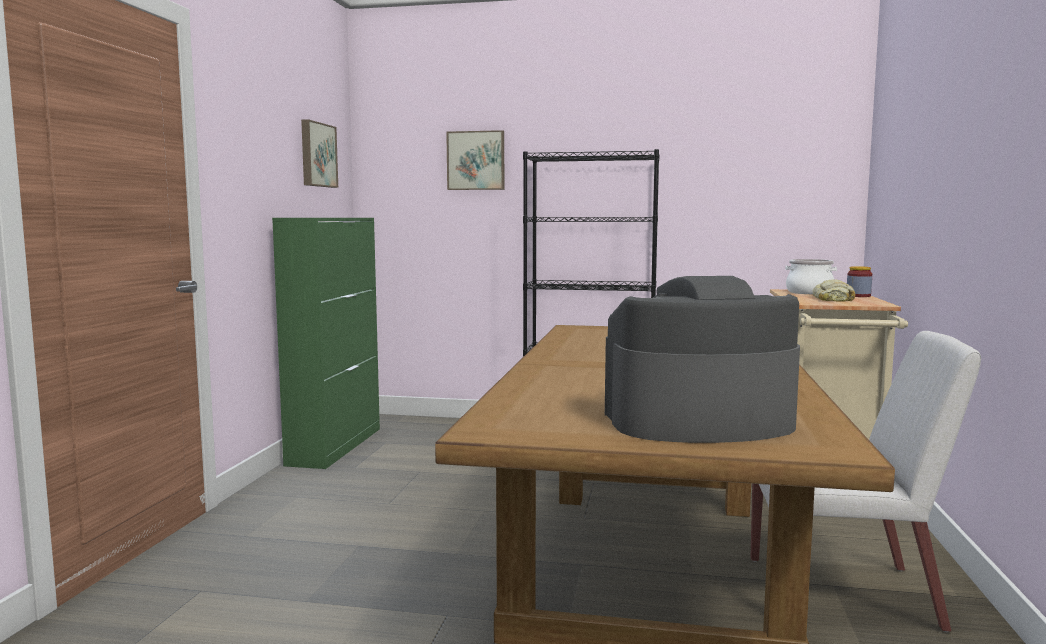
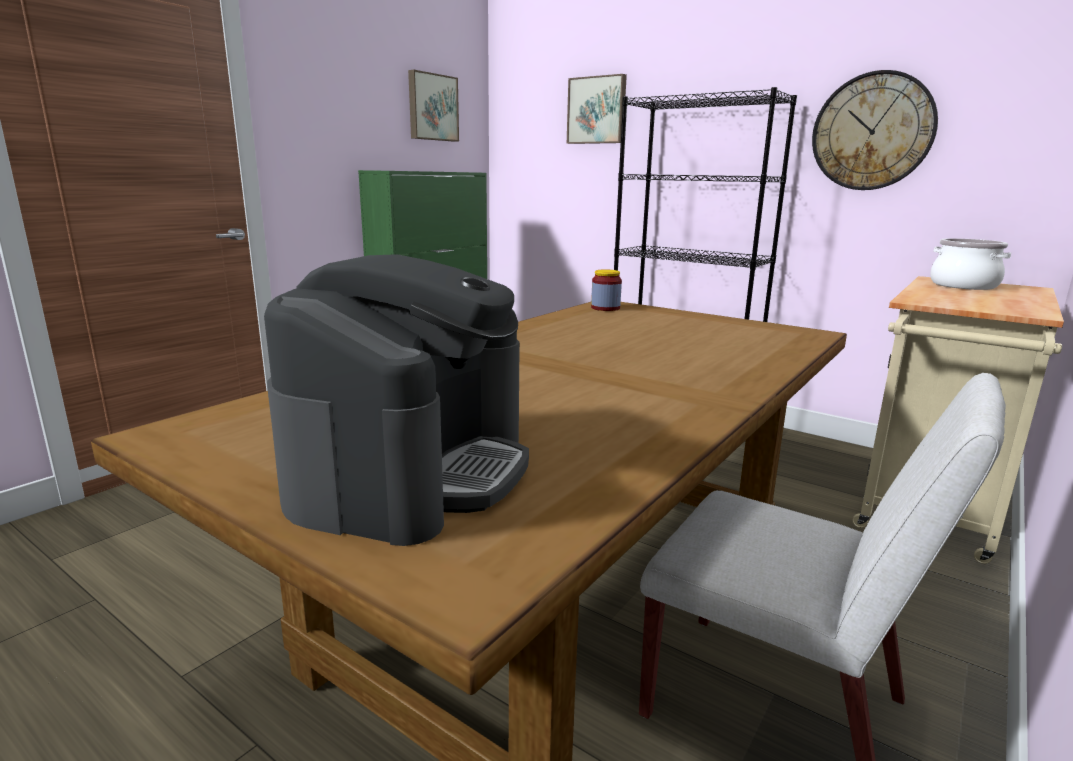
camera: 25 degrees right, 10 degrees up
(697, 421) = (413, 470): coffee machine -> coffee machine turned 90 degrees clockwise
(717, 183) = (872, 132): none -> wall clock
(832, 299) = (973, 298): bread -> none
(858, 296) = (1031, 297): jar -> jar (605, 308)

